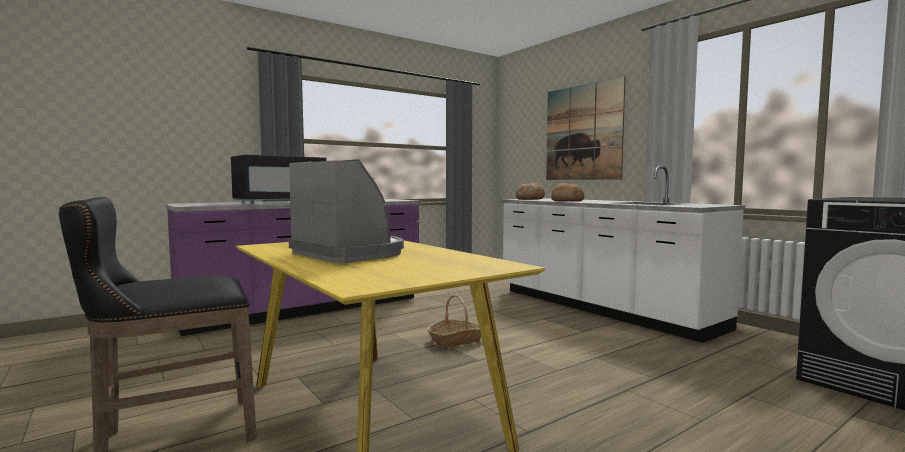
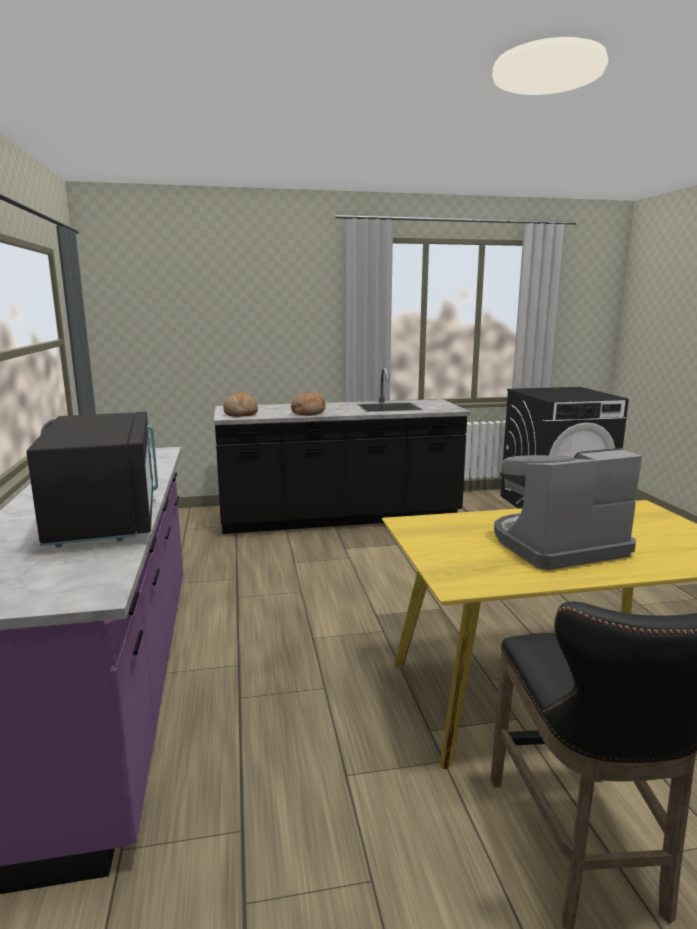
camera: 65 degrees left, 10 degrees up
(456, 340) = (375, 606): basket -> none
(583, 132) = (250, 321): picture -> none
(601, 308) = (340, 518): white counter -> black counter

